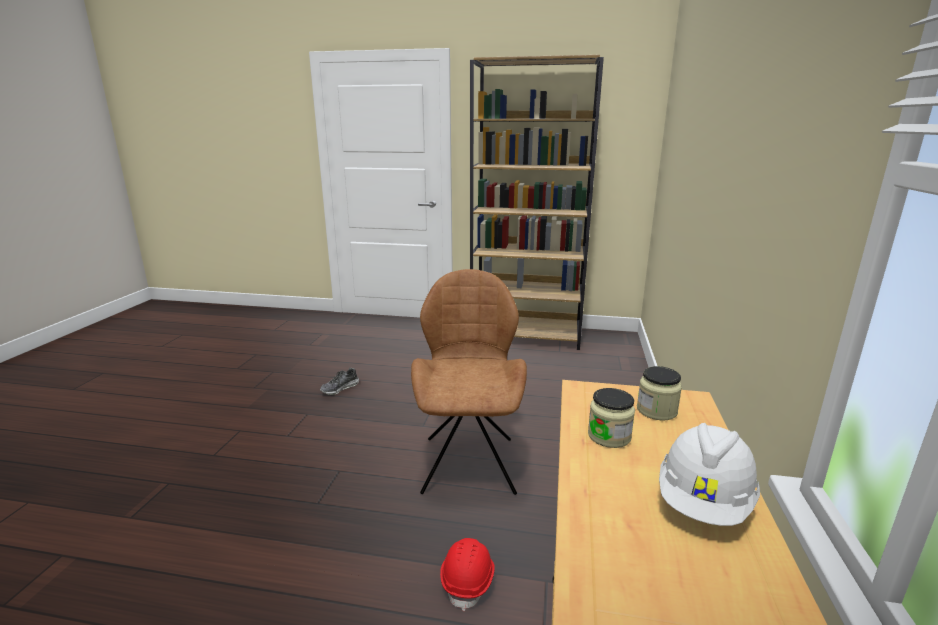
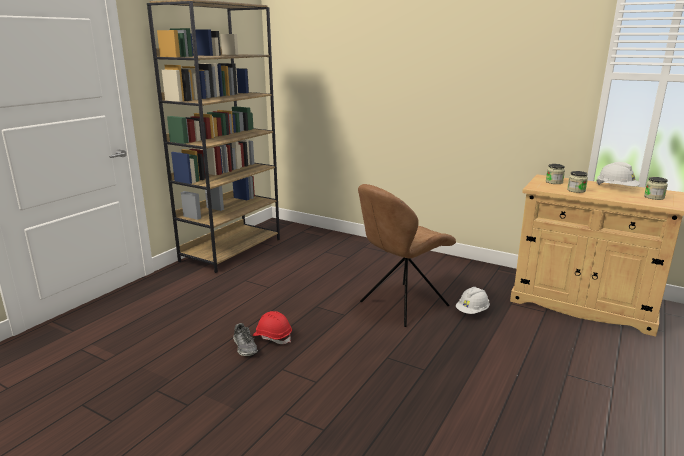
camera: 70 degrees left, 0 degrees up
(468, 580) = (508, 323): red hard hat -> red hard hat (272, 337)
(469, 462) = (401, 305): brown chair -> brown chair turned 60 degrees counterclockwise
(488, 532) = (472, 311): none -> white hard hat
(670, 574) = (654, 197): none -> jar

